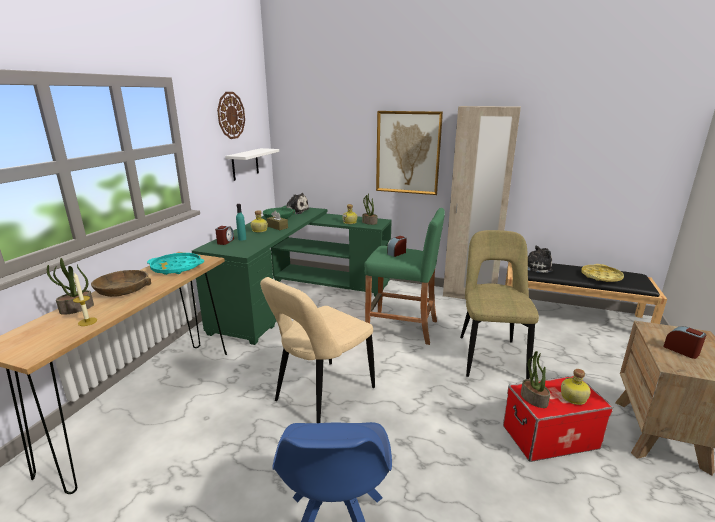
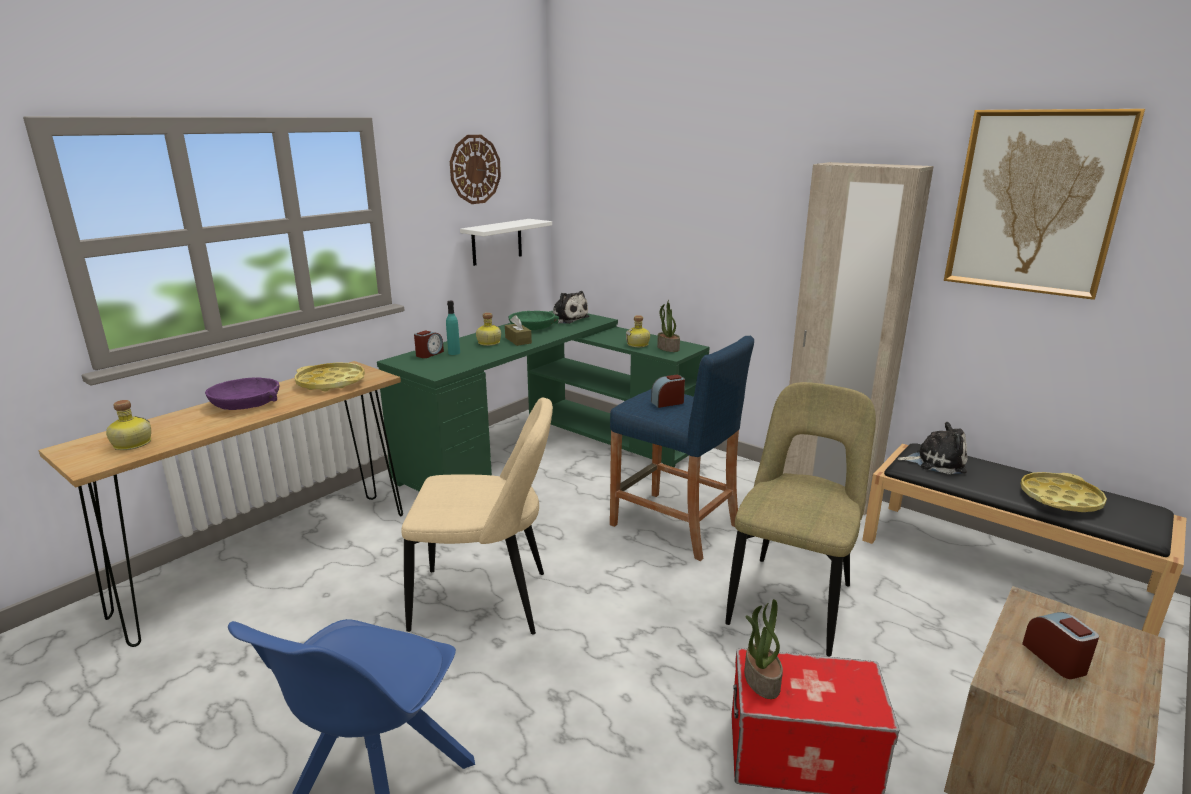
camera: 20 degrees right, 0 degrees up
(76, 309) = (178, 419): potted plant -> none
(87, 322) = (175, 436): candle -> none
(123, 290) = (246, 403): brown bowl -> purple bowl
(176, 267) = (331, 382): turquoise tray -> yellow tray
(321, 396) = (487, 601): beige chair -> beige chair turned 150 degrees counterclockwise
(401, 327) = (674, 525): green stool -> blue stool
(408, 153) = (743, 238): picture -> picture (1035, 202)
(573, 398) = (834, 696): bottle -> bottle (131, 444)

